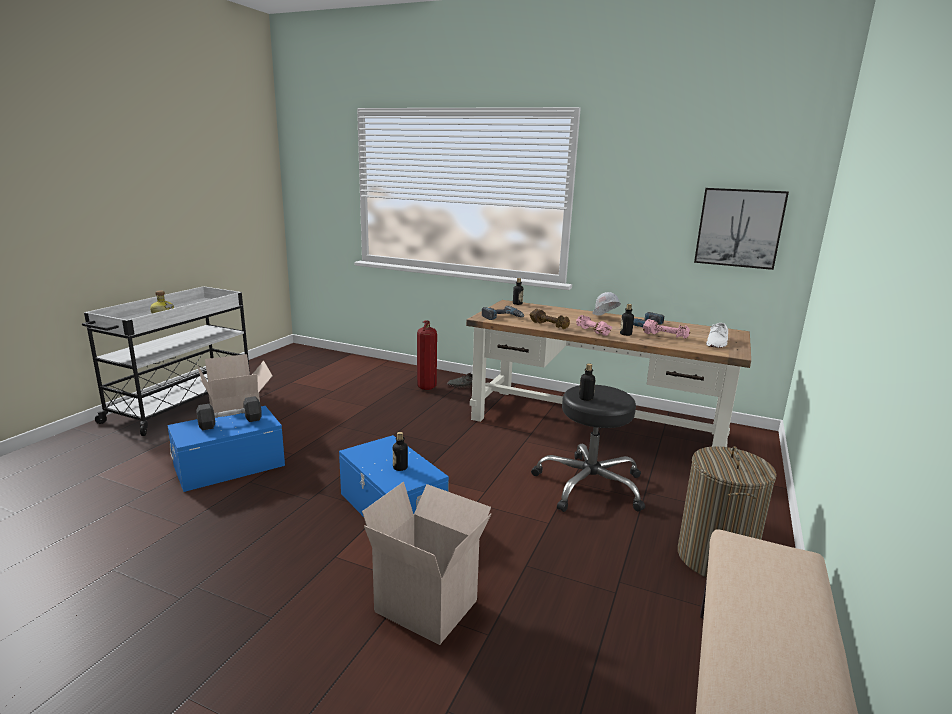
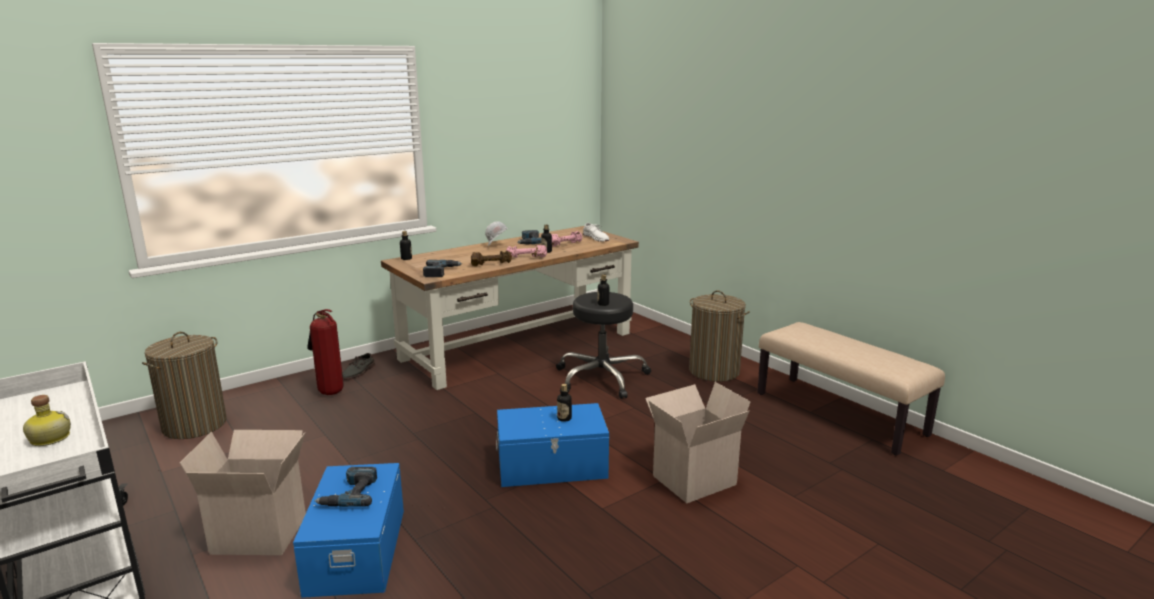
camera: 60 degrees left, 0 degrees up
(230, 422) = (350, 494): grey dumbbell -> power drill
(348, 370) = (194, 425): none -> laundry basket
(739, 228) = (553, 145): picture -> none

